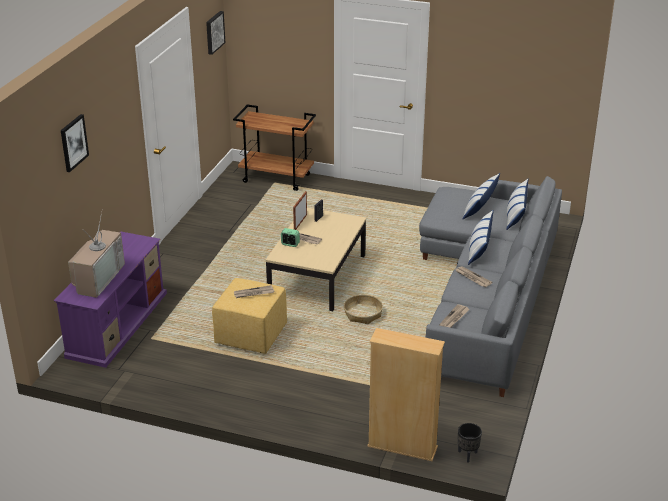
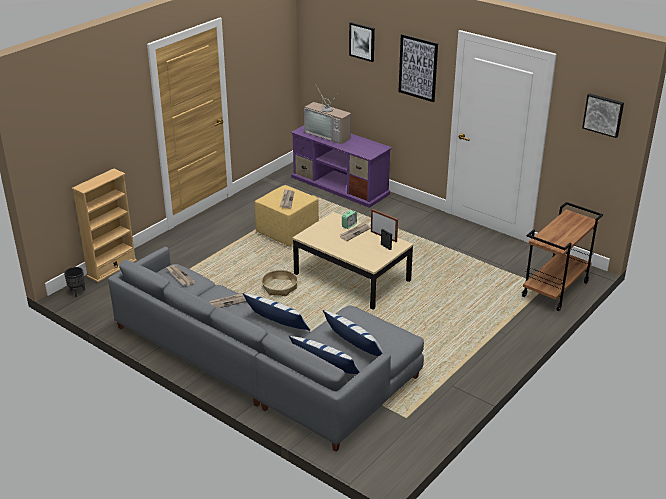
camera: 110 degrees right, 0 degrees up
(118, 119) = (418, 68): none -> picture

